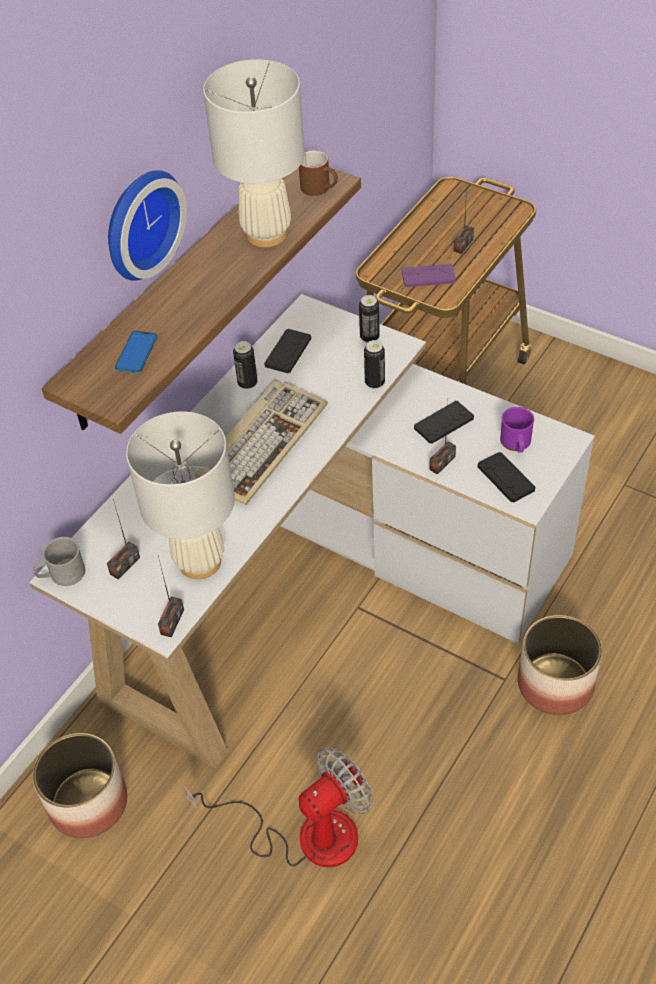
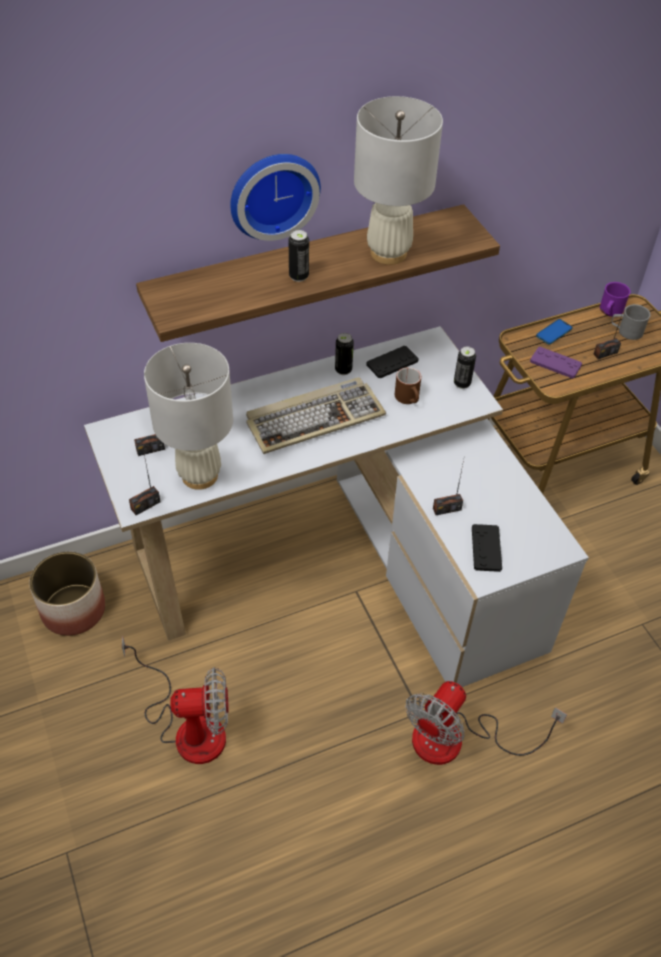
camera: 30 degrees right, 0 degrees up
(62, 574) = (107, 432): grey mug -> grey mug (626, 331)
(136, 353) = (218, 291): phone -> phone (554, 332)
(320, 188) = (461, 239): brown mug -> brown mug (409, 399)
(374, 383) = (435, 419): can -> can (298, 276)
(443, 423) = (474, 480): black game controller -> none
(516, 444) = (517, 528): purple mug -> purple mug (610, 311)
(555, 683) = (456, 740): planter -> fan

